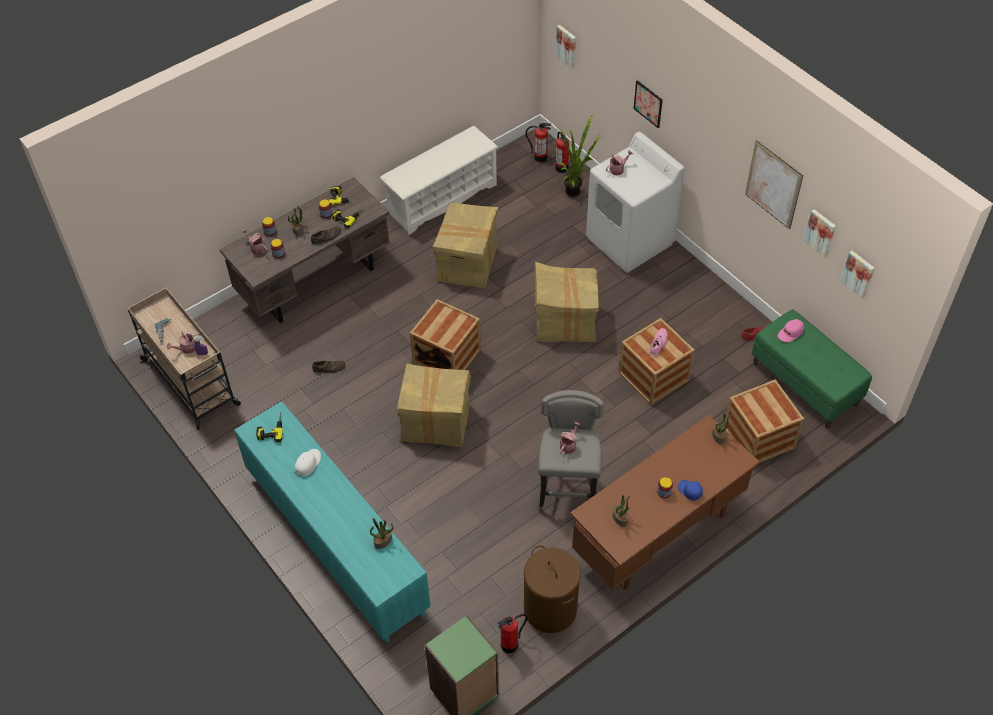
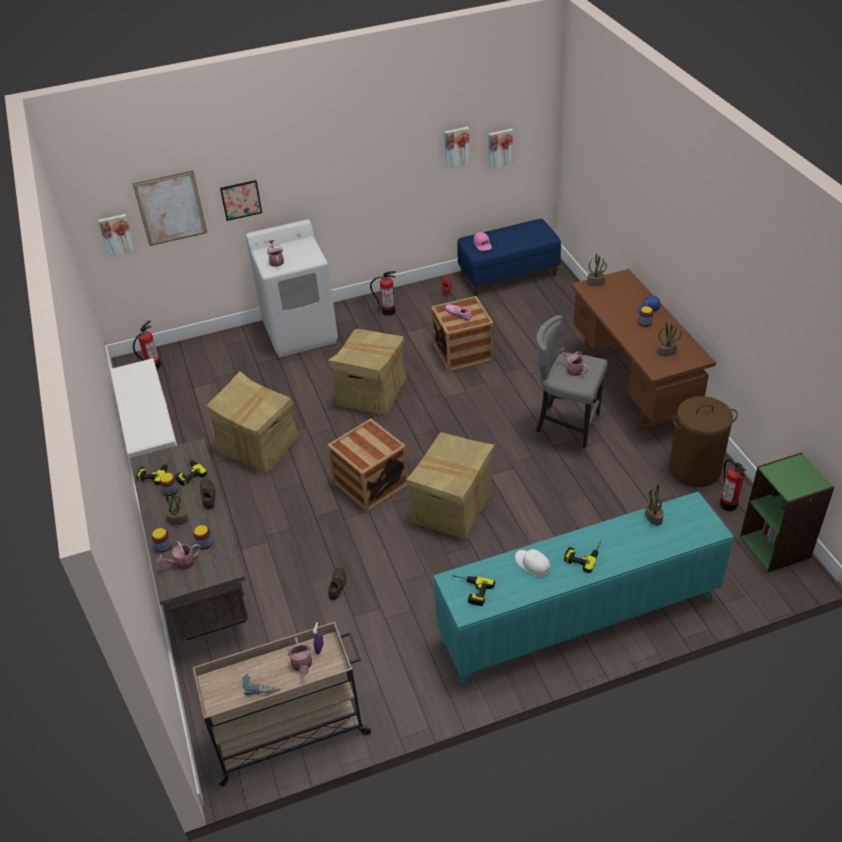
camera: 70 degrees left, 10 degrees down
(326, 496) = (583, 555): none -> power drill
(561, 168) = (178, 355): fire extinguisher -> fire extinguisher (388, 311)
(576, 191) = (215, 352): potted plant -> none
(758, 437) = (552, 310): crate -> none
(773, 185) = (399, 148): picture -> picture (170, 208)
(805, 384) = (508, 275): green bench -> blue bench

